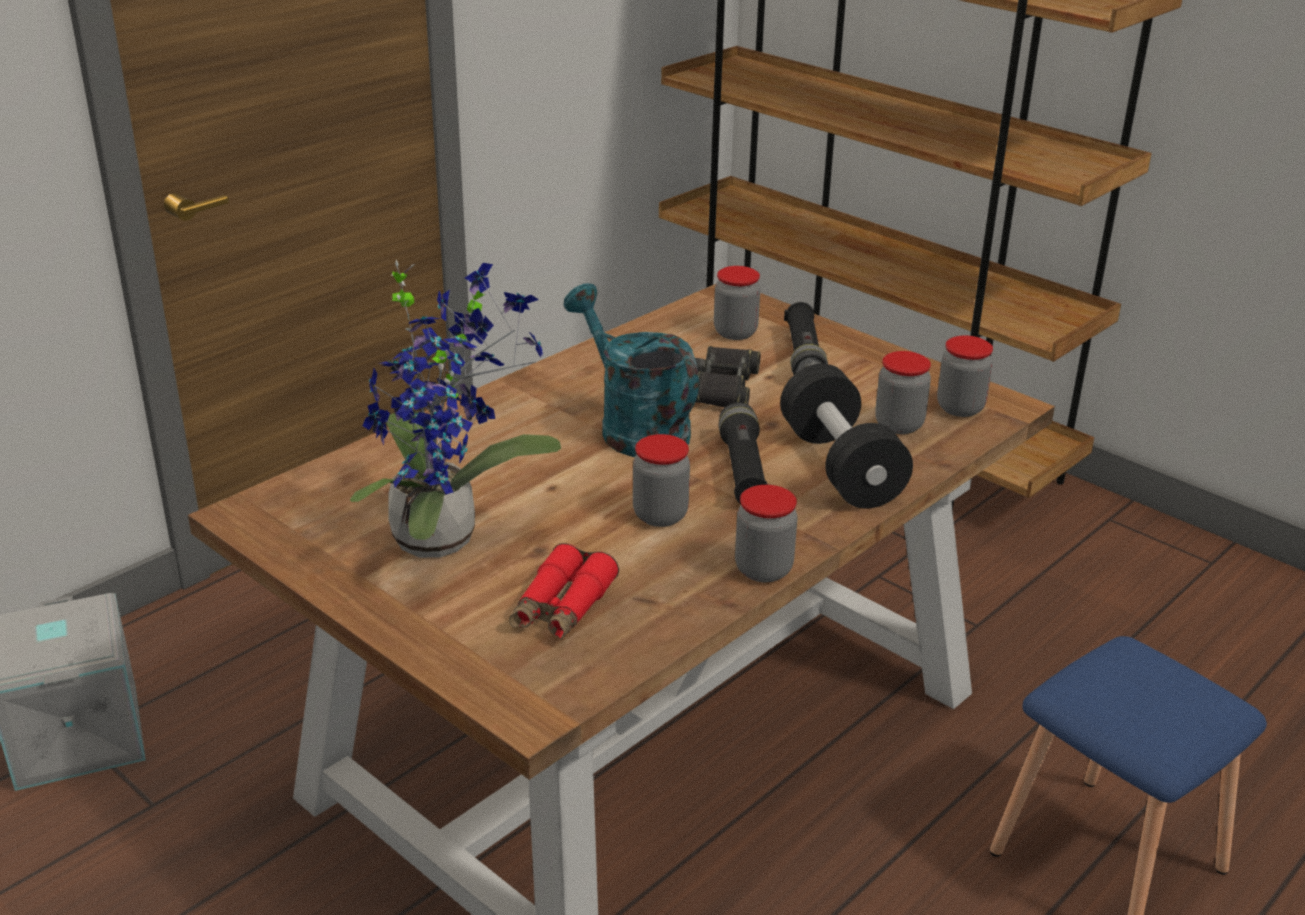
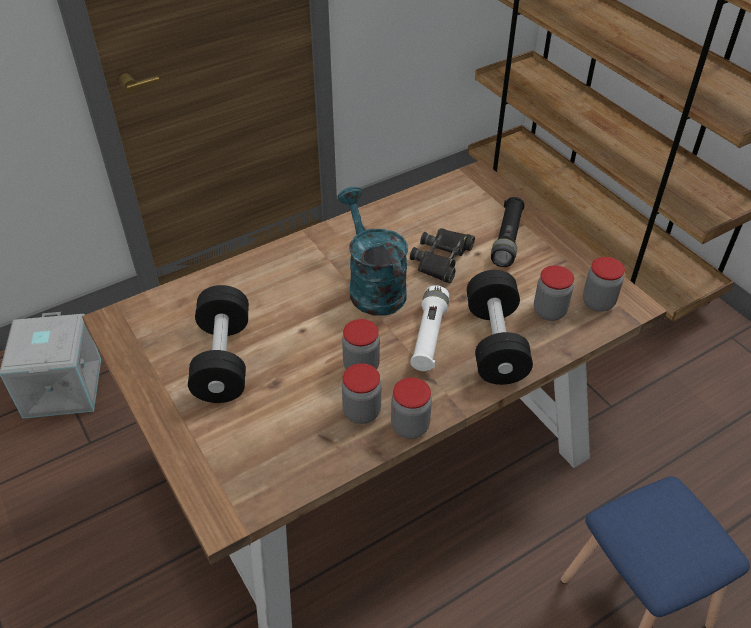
camera: 15 degrees right, 15 degrees up
(445, 535) = (223, 360): potted plant -> black dumbbell
(562, 607) = (272, 434): red binoculars -> none
(735, 332) = (469, 210): jar -> jar (362, 412)
(743, 471) = (429, 336): black flashlight -> white flashlight

